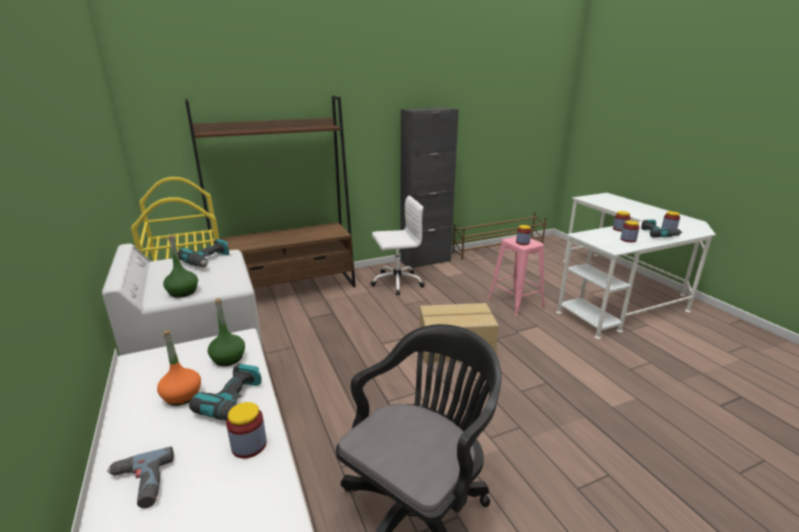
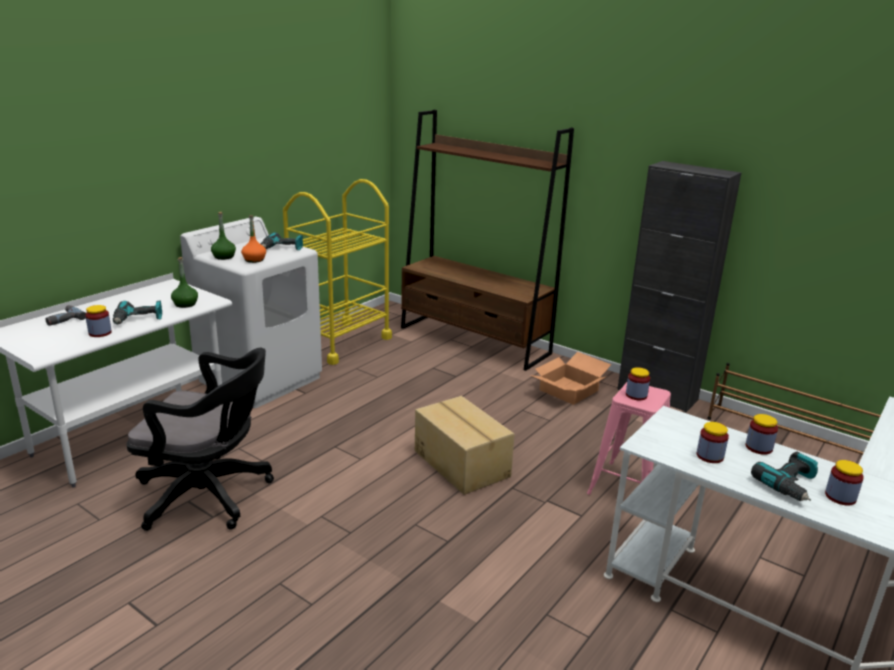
camera: 60 degrees right, 0 degrees up
(182, 396) = (139, 305): orange bottle -> orange bottle (254, 260)
(396, 282) = (569, 391): white office chair -> cardboard box

